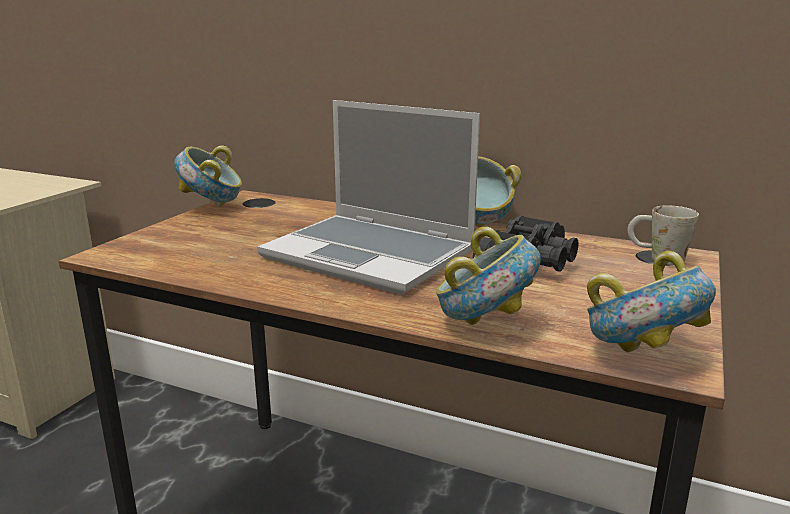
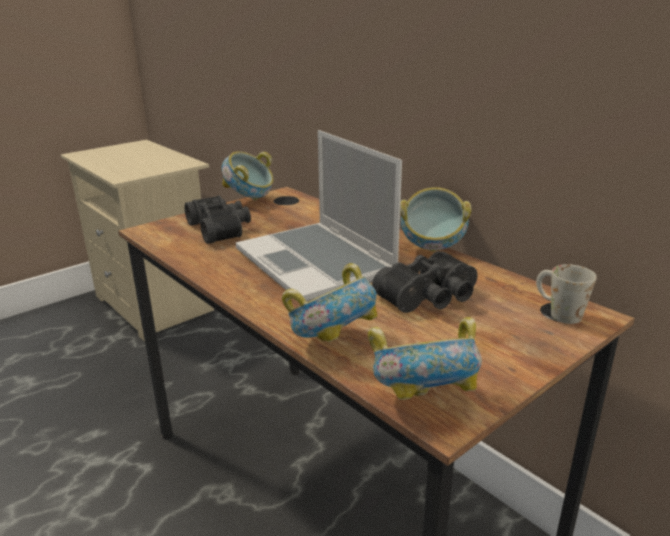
camera: 25 degrees right, 5 degrees up
(210, 239) = (221, 229): none -> black binoculars

